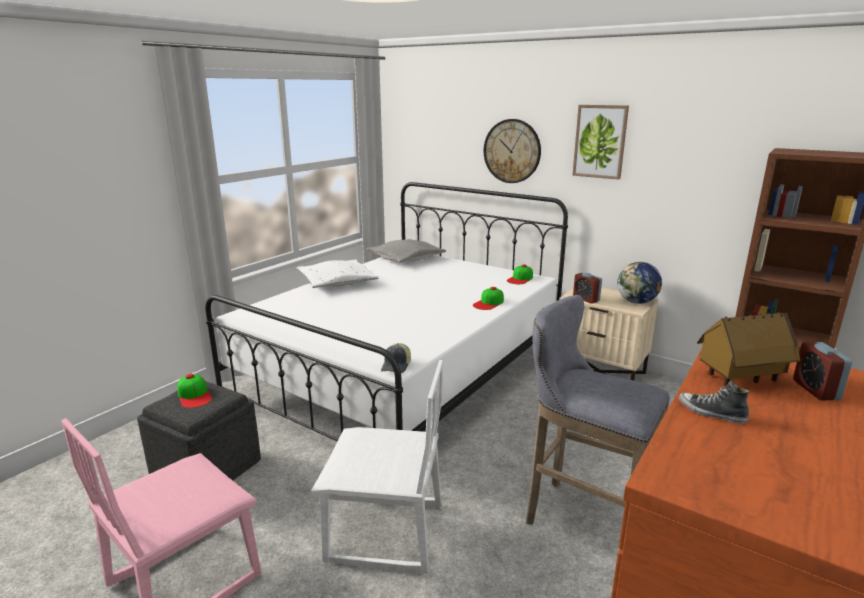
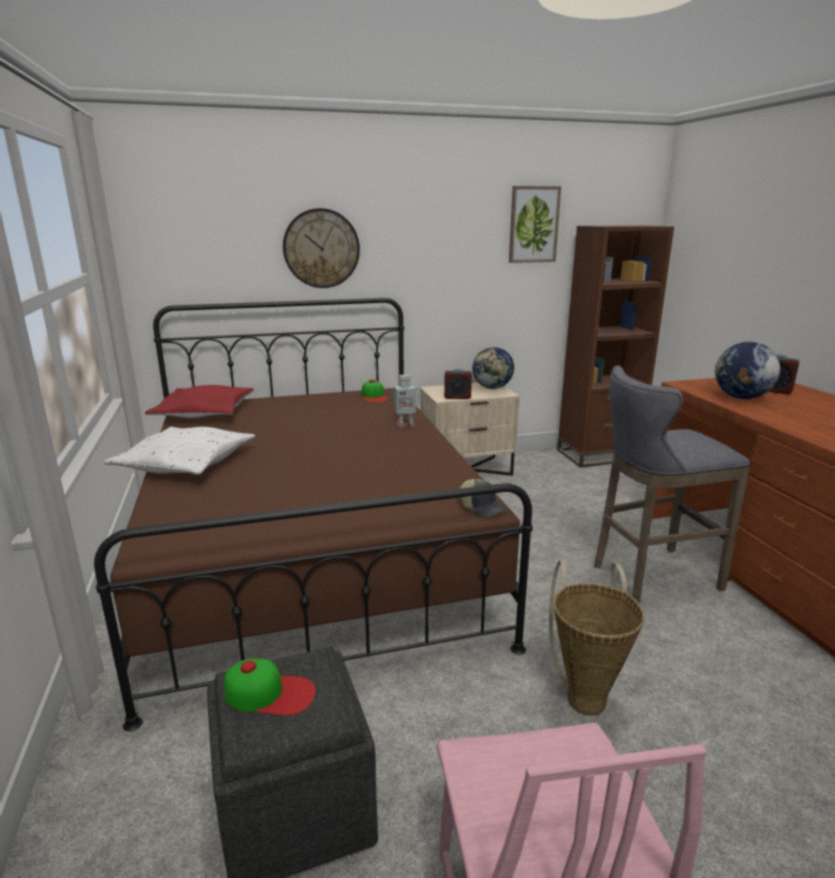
camera: 50 degrees left, 0 degrees up
(385, 534) = (585, 694): white chair -> basket
(403, 373) = (312, 553): white bed -> brown bed
(405, 258) = (204, 412): grey pillow -> red pillow
(488, 303) = (404, 424): cap -> toy robot
(600, 141) = (425, 230): picture -> picture (533, 224)
(711, 413) = (789, 420): shoe -> none
(741, 378) = (741, 397): toy house -> globe

